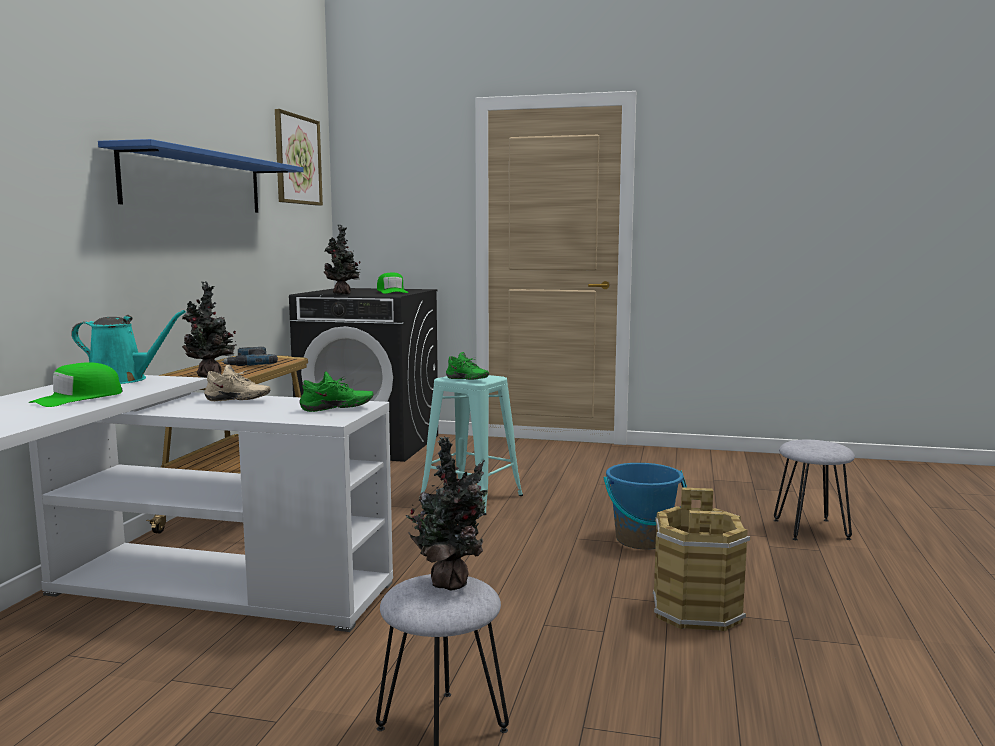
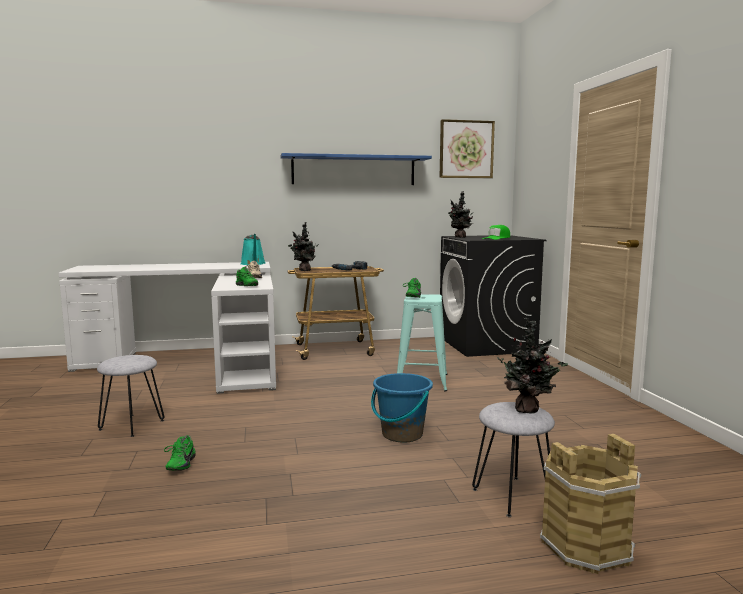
camera: 65 degrees right, 0 degrees up
(78, 398) = (210, 266): green cap -> none
(450, 582) = (137, 359): potted plant -> potted plant (528, 410)
(665, 689) = (179, 464): none -> green shoe
(697, 610) = (290, 463): brown bucket -> brown bucket (586, 546)

